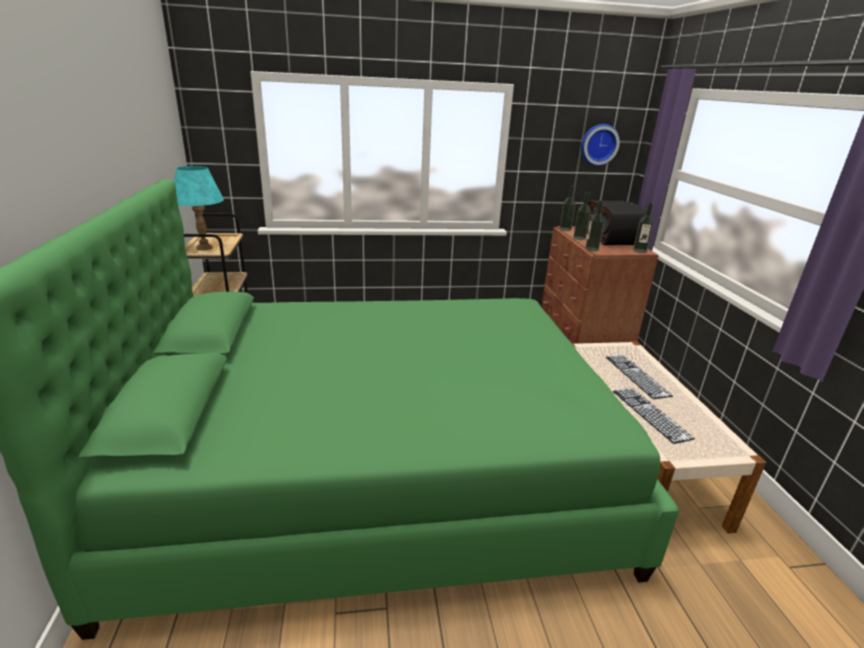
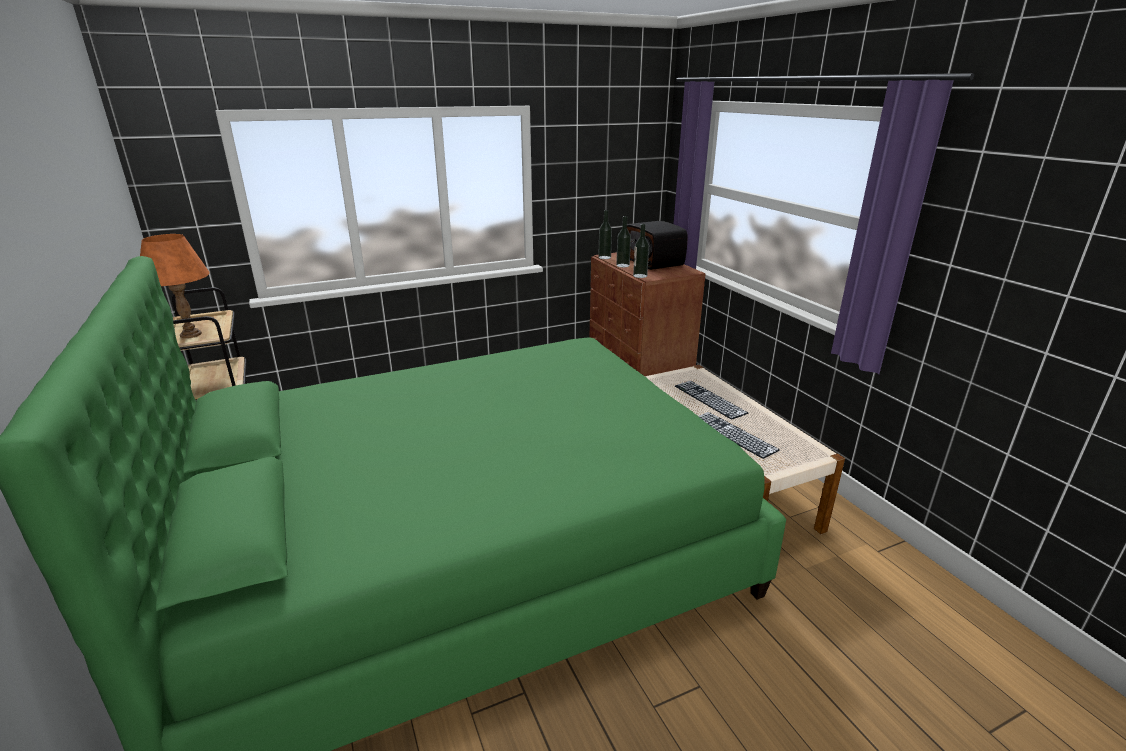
camera: 15 degrees left, 0 degrees up
(204, 247) = (190, 334): turquoise table lamp -> orange table lamp
(598, 144) = (624, 163): wall clock -> none
(639, 251) = (686, 271): bottle -> none

